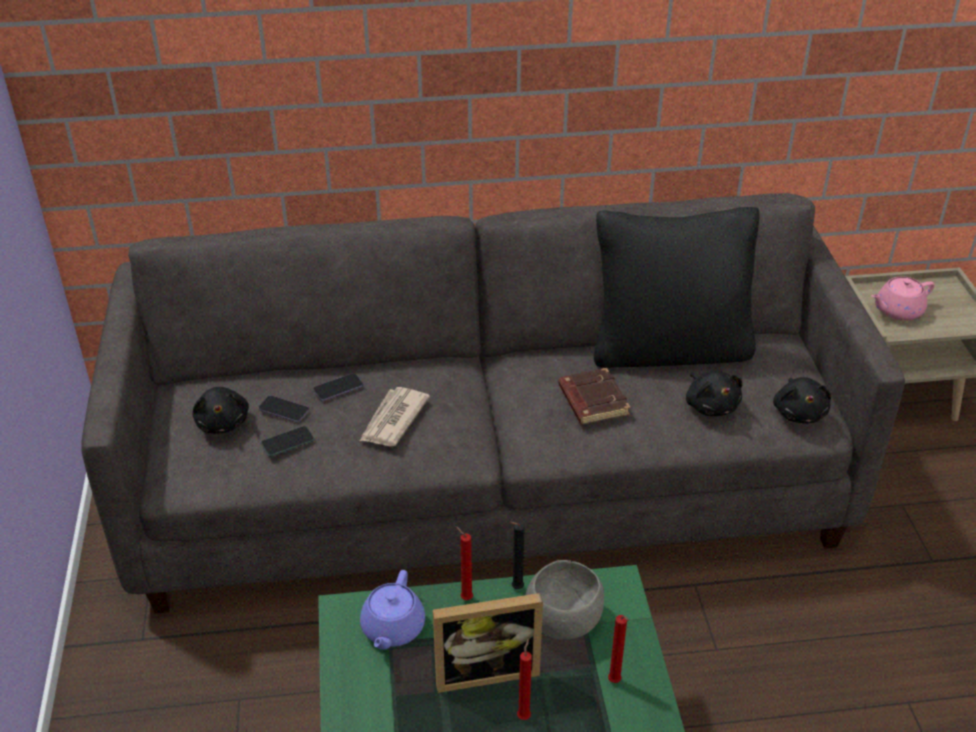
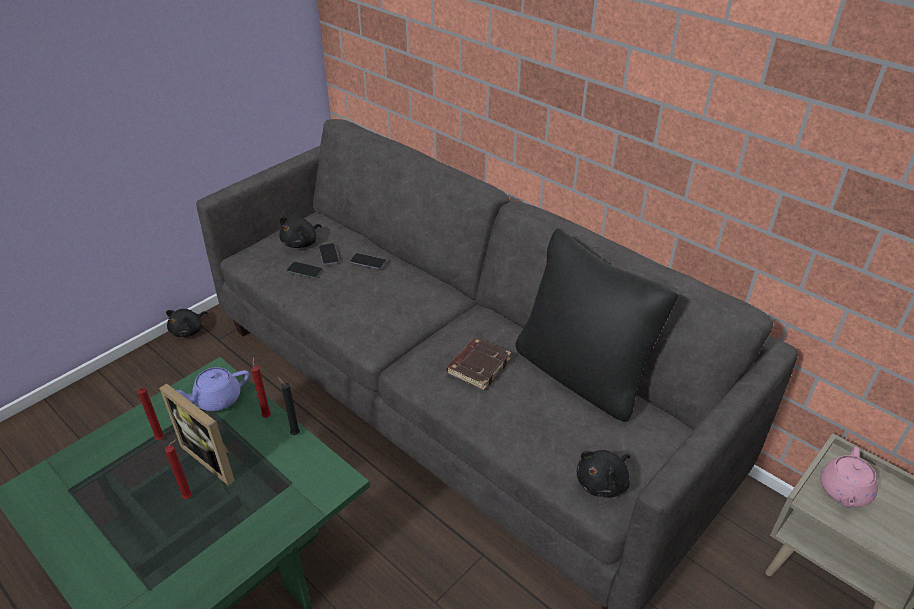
camera: 50 degrees right, 0 degrees up
(393, 420) = (362, 295): newspaper -> none
(562, 621) = (284, 471): grey bowl -> none
(615, 682) = (250, 527): red candle -> red candle (159, 440)
(711, 405) = (545, 427): black plush toy -> black plush toy (189, 330)
(897, 311) = (844, 491): pink teapot -> pink teapot turned 90 degrees counterclockwise

